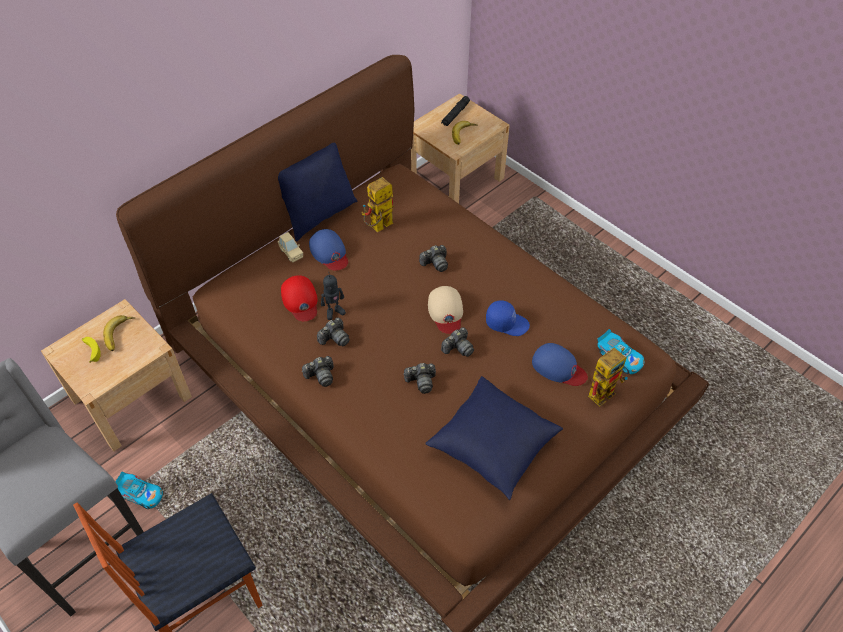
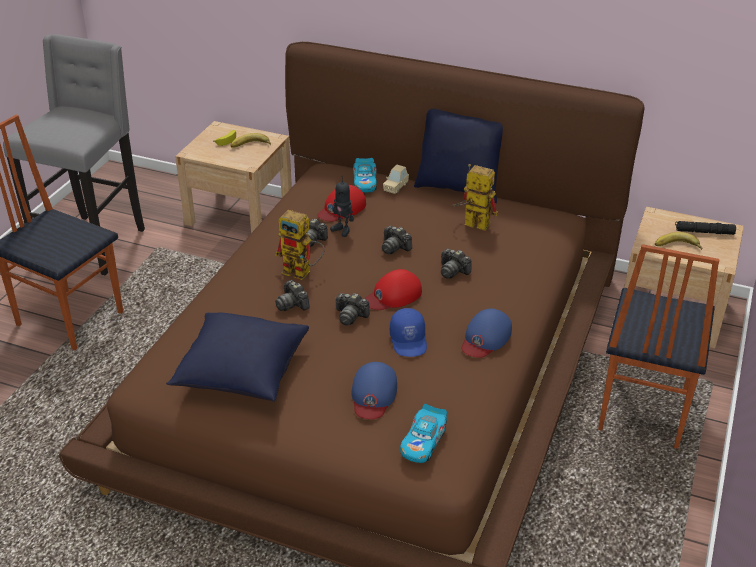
camera: 65 degrees right, 15 degrees down
(140, 494) = (152, 251): toy car -> toy car (365, 182)
(320, 376) = (263, 246): camera -> camera (394, 247)
(329, 252) = (413, 206): blue cap -> blue cap (485, 338)
(446, 311) = (393, 295): beige cap -> red cap
(542, 243) = (641, 410): none -> chair
(603, 390) = (366, 439): toy robot -> toy robot (302, 272)

